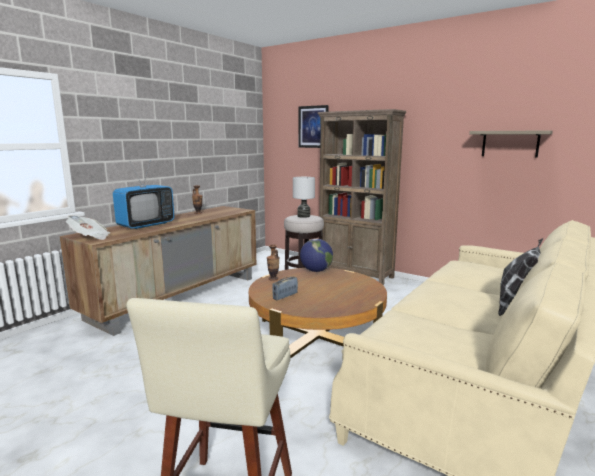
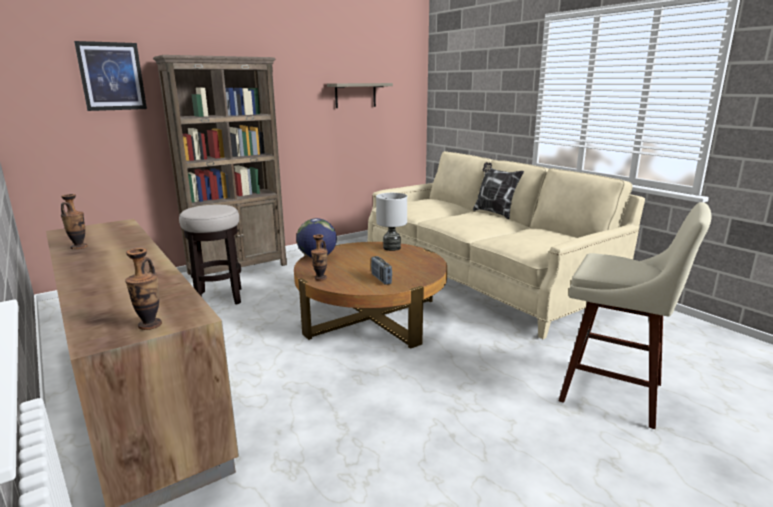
camera: 70 degrees left, 5 degrees up
(90, 237) = (150, 325): newspaper -> vase
(146, 225) = (115, 282): television -> none
(303, 216) = (207, 208): grey table lamp -> grey table lamp (392, 248)

